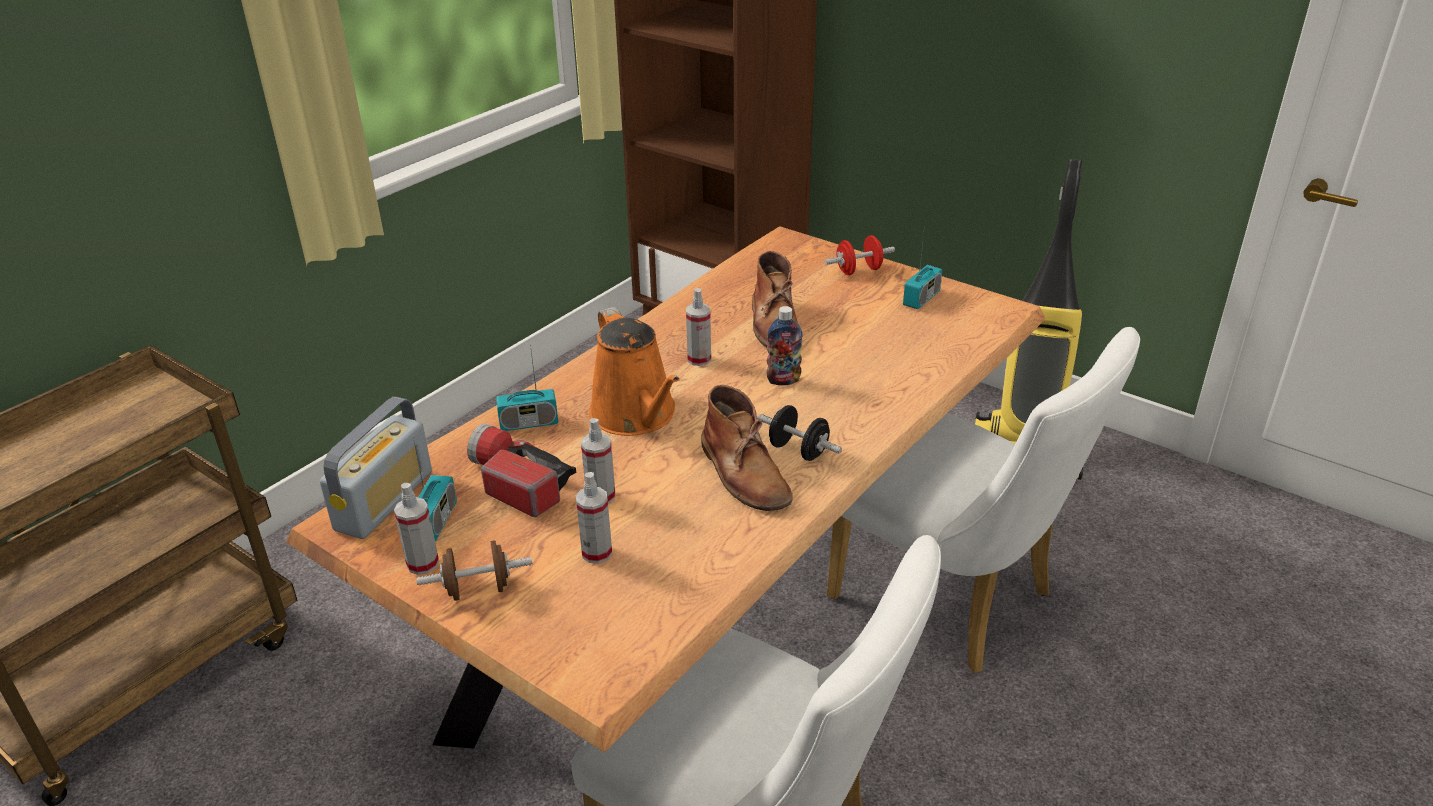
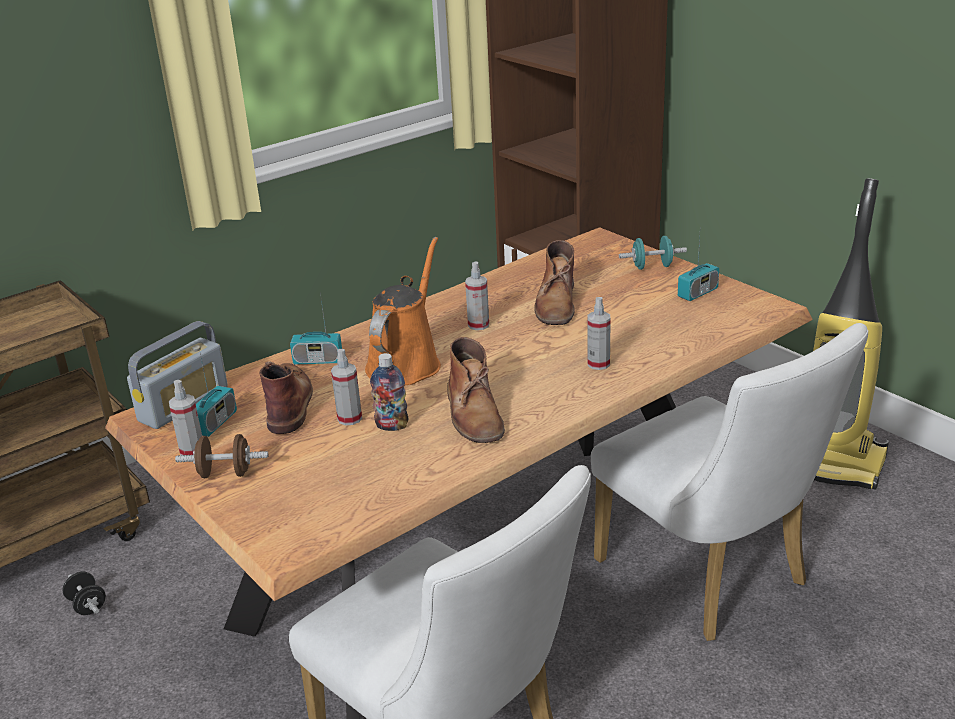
camera: 15 degrees right, 5 degrees down
(516, 483) = (288, 402): flashlight -> brown boot
(597, 553) = (327, 458): spray bottle -> spray bottle (598, 364)
(636, 415) = (406, 363): orange watering can -> orange watering can turned 150 degrees counterclockwise
(783, 380) = (542, 347): bottle -> bottle (392, 426)
(798, 450) = (528, 401): black dumbbell -> black dumbbell (87, 605)
(858, 270) = (652, 267): red dumbbell -> turquoise dumbbell

